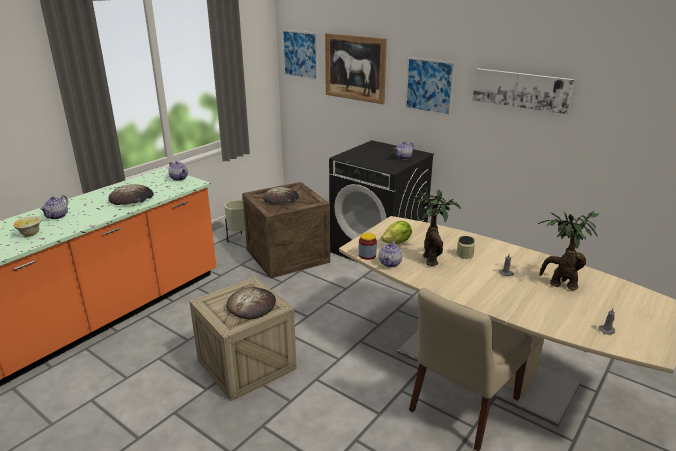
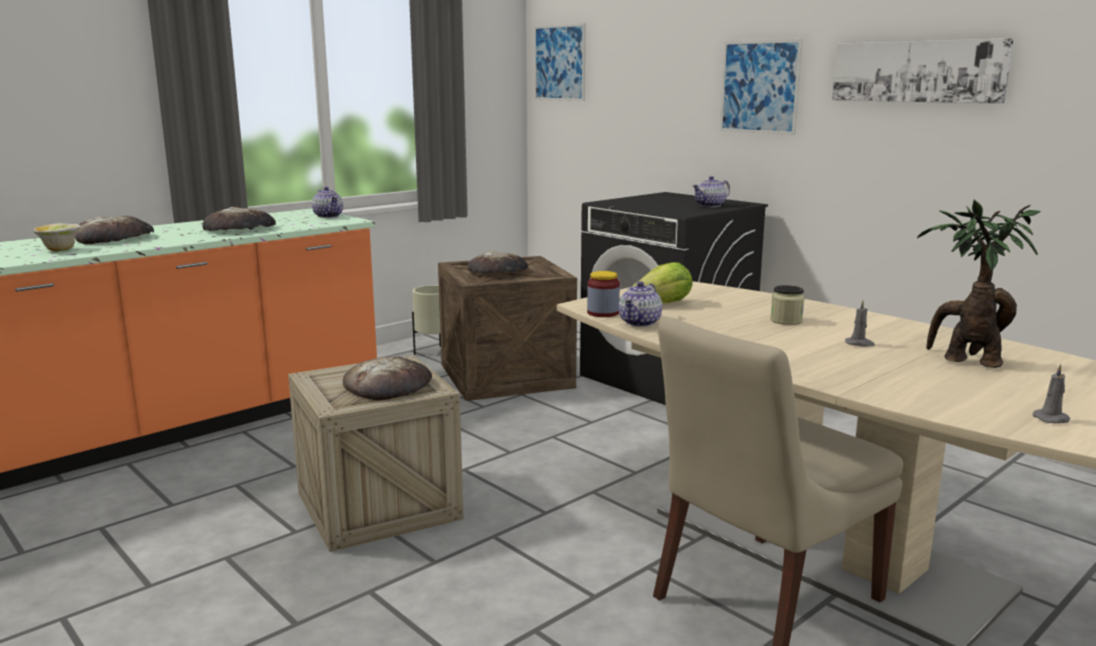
camera: 10 degrees right, 10 degrees down
(57, 216) = (115, 238): teapot -> bread
(355, 68) = (641, 72): picture -> none
(431, 259) = (720, 322): potted plant -> none

